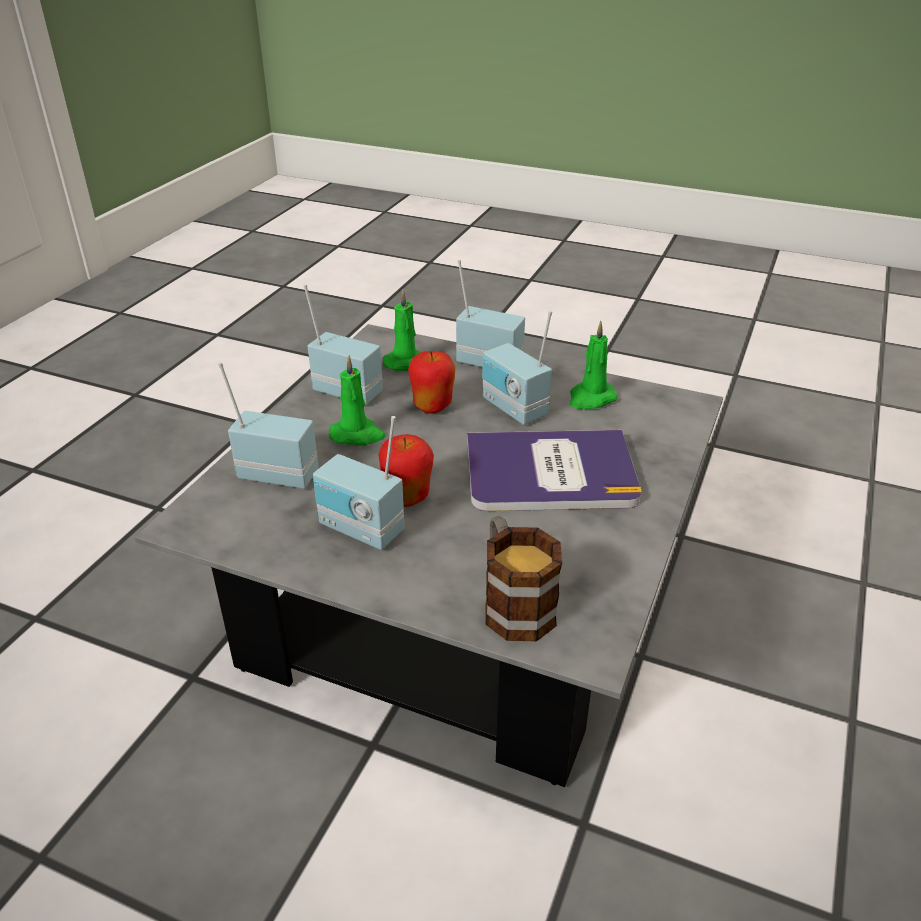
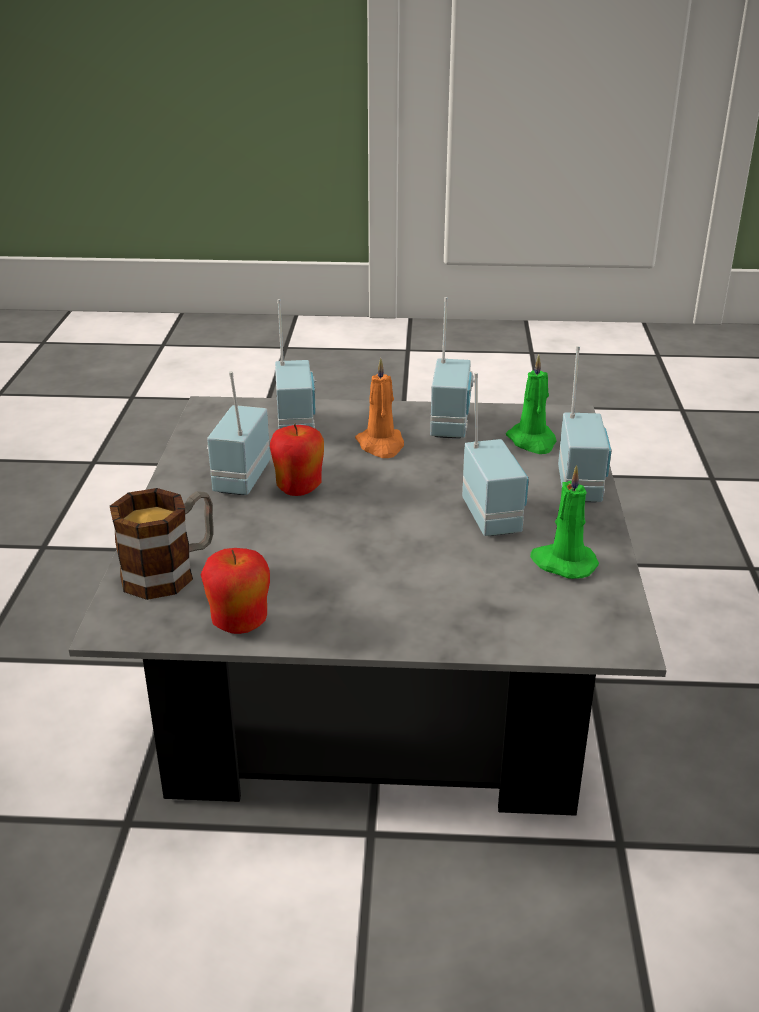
camera: 70 degrees right, 5 degrees down
(358, 435) = (381, 445): green candle -> orange candle
(432, 407) = (460, 471): apple -> apple (239, 624)
(513, 409) = (494, 516): radio -> radio turned 135 degrees clockwise
(550, 472) = (388, 559): book -> none

